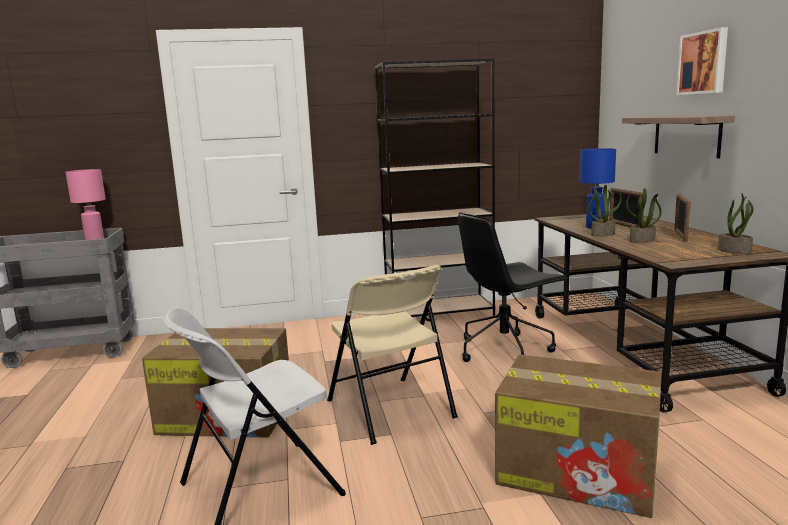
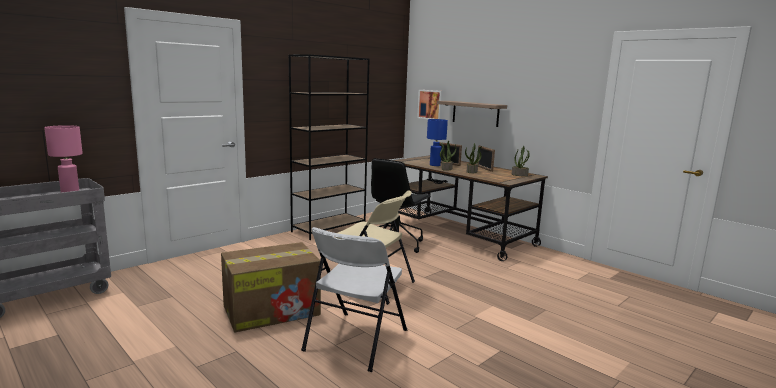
camera: 35 degrees left, 0 degrees up
(579, 472) = (498, 293): cardboard box -> none
(704, 63) = (486, 75): picture -> picture (431, 104)

